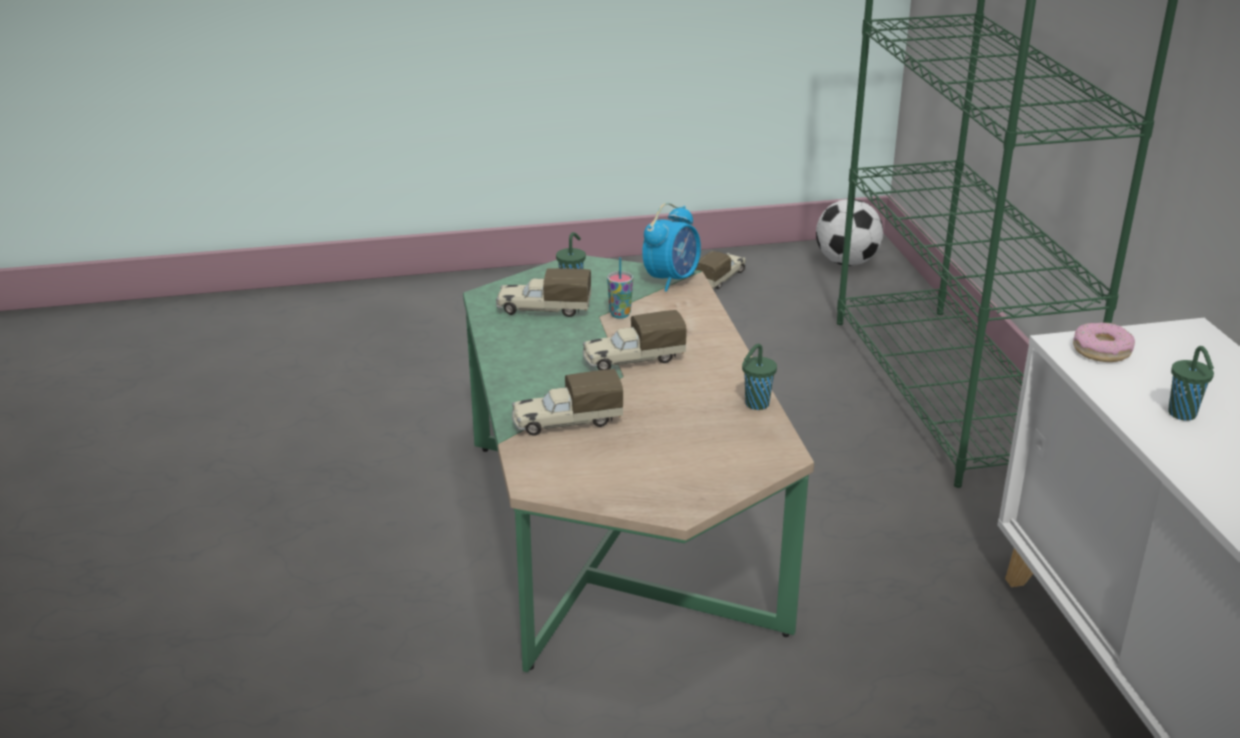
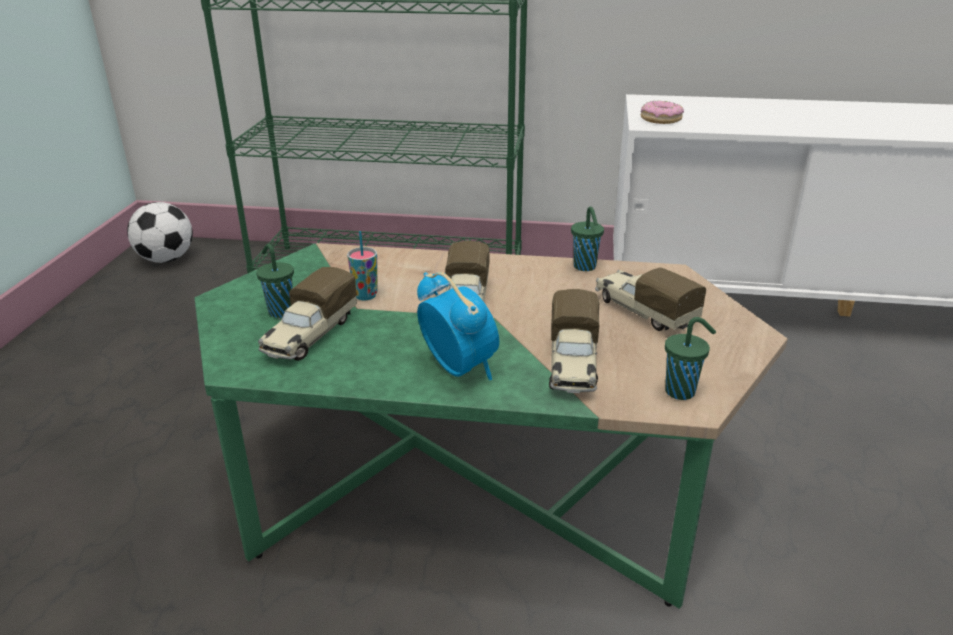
camera: 70 degrees left, 0 degrees up
(672, 279) = (319, 258): alarm clock -> alarm clock (459, 368)
(720, 278) = (108, 320): toy truck -> toy truck (643, 311)
(1183, 415) = (751, 120): green cup -> green cup (682, 392)

